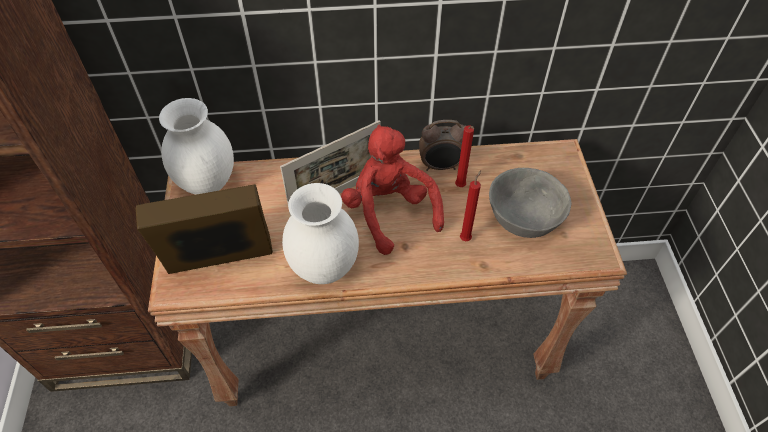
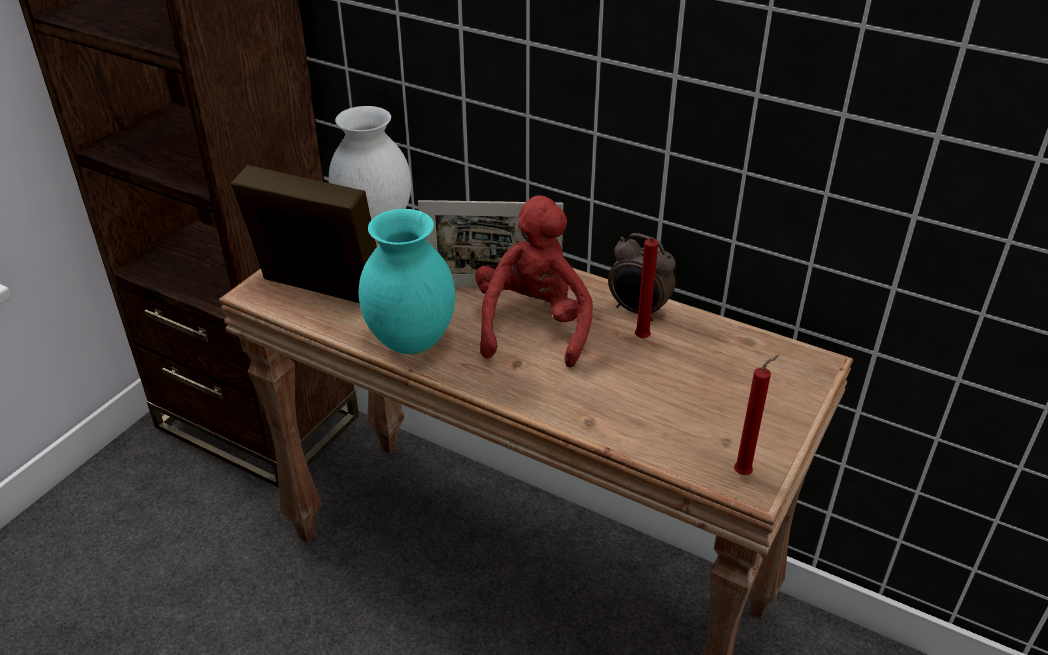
camera: 35 degrees right, 15 degrees down
(323, 268) = (410, 341): white vase -> turquoise vase
(466, 237) = (596, 388): red candle -> red candle (745, 473)
(523, 216) = (691, 401): grey bowl -> none

